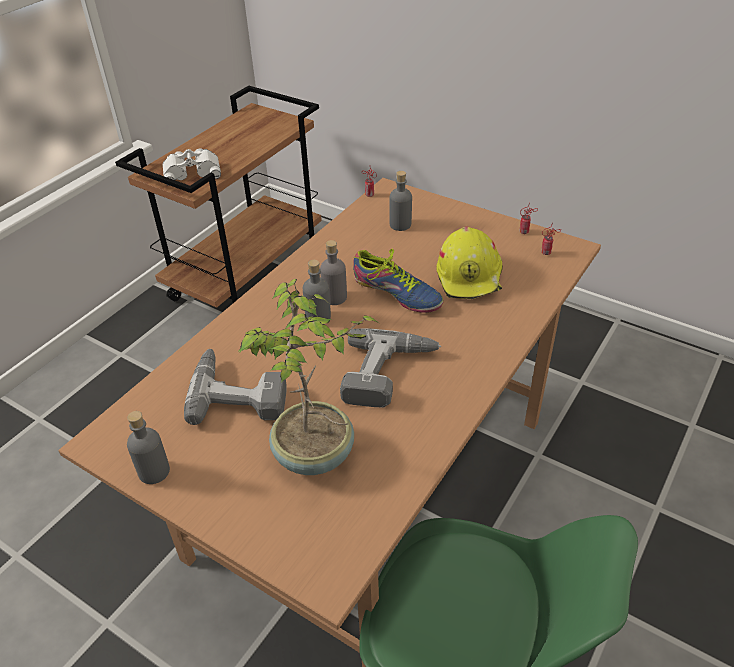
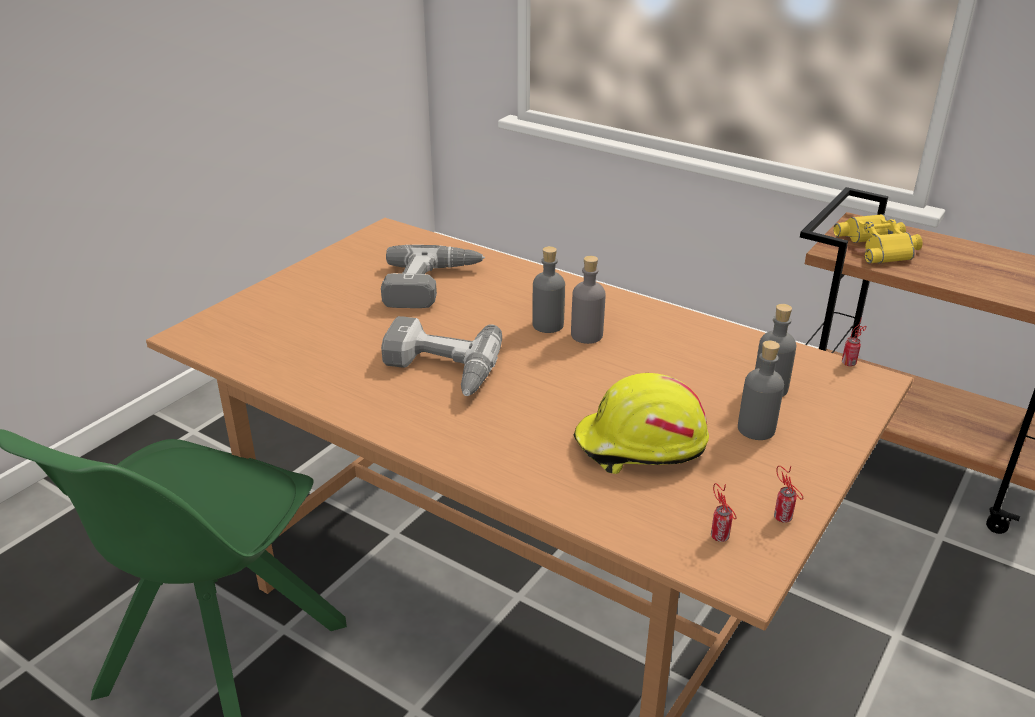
camera: 90 degrees right, 10 degrees down
(154, 471) = (344, 254): grey bottle -> grey bottle (756, 429)
(192, 171) = (880, 246): white binoculars -> yellow binoculars
(315, 456) = (332, 326): potted plant -> none
(397, 292) = (598, 380): shoe -> none

